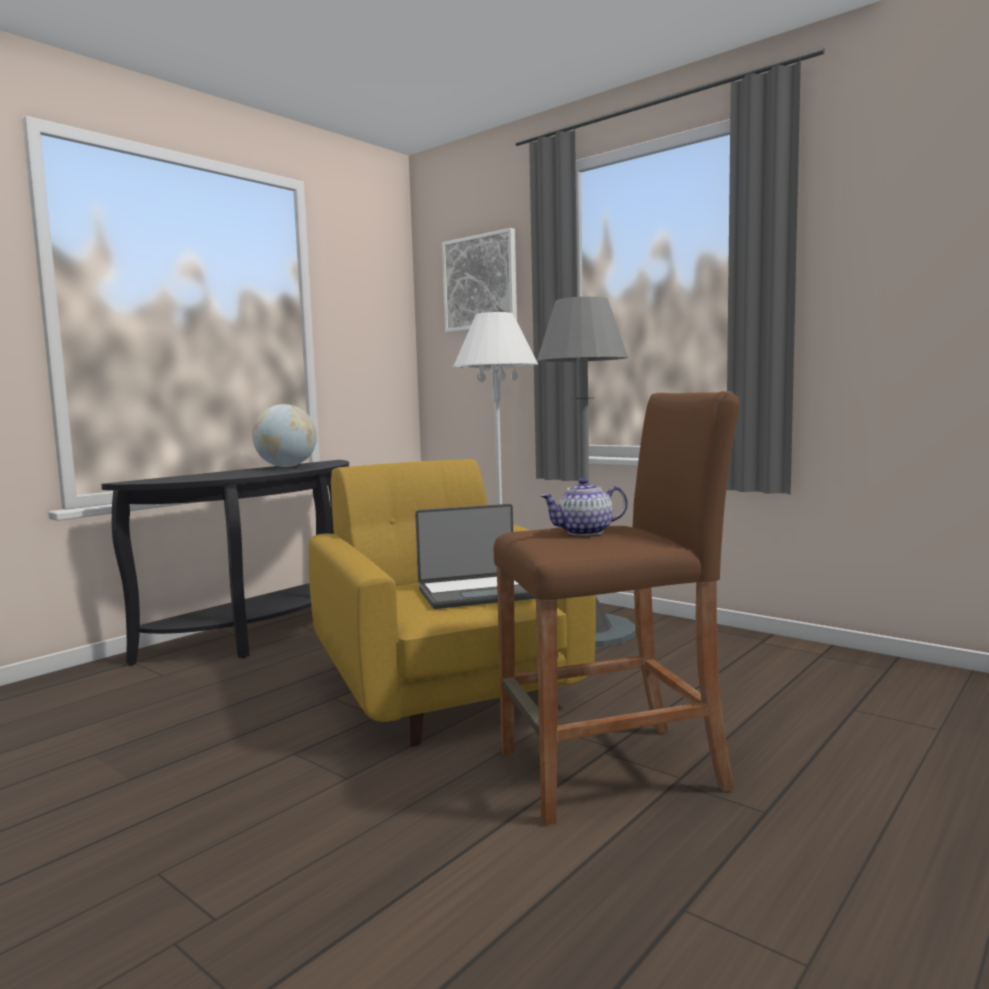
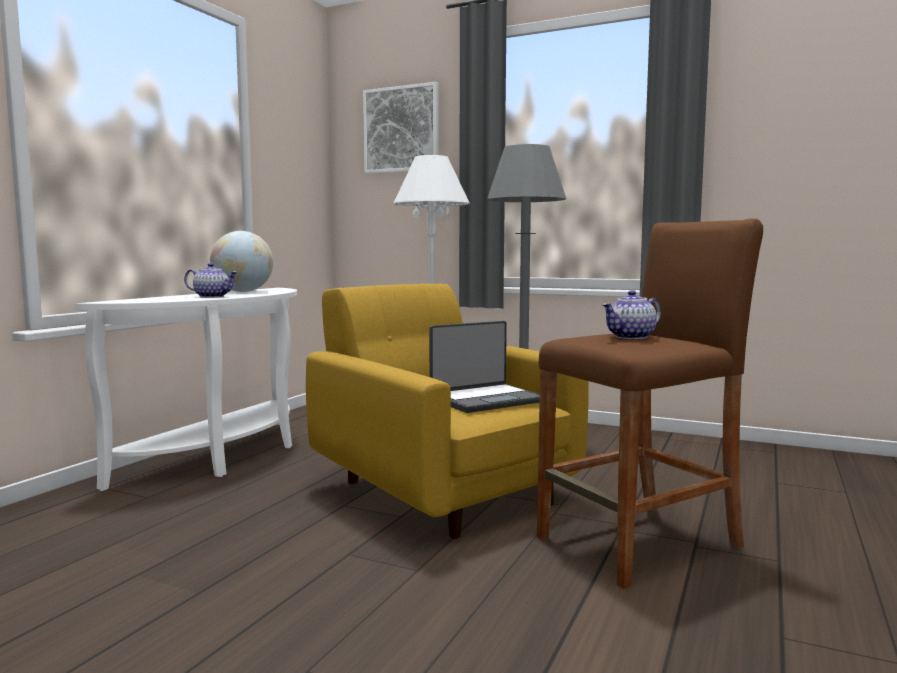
camera: 15 degrees left, 0 degrees up
(239, 474) = (212, 296): none -> teapot
(266, 636) = (227, 456): black console table -> white console table

